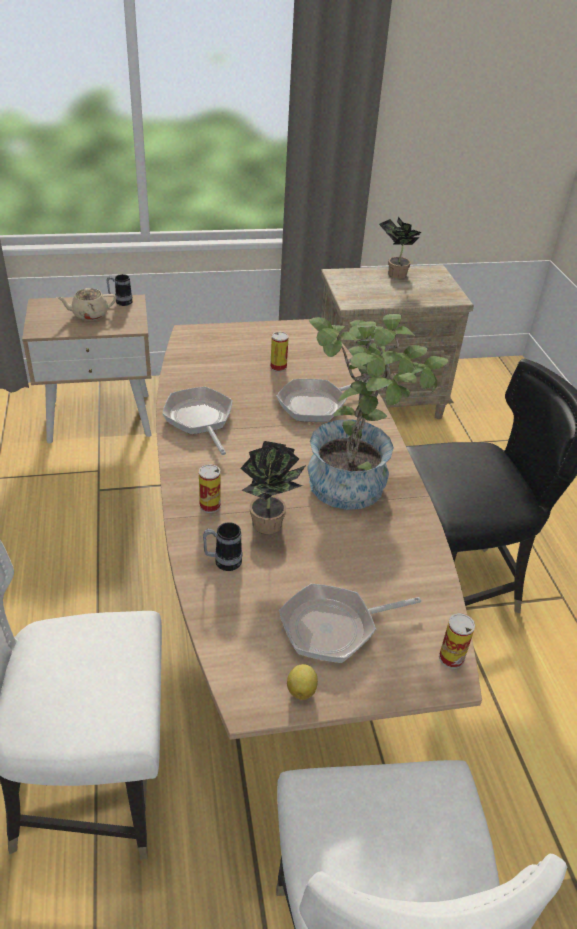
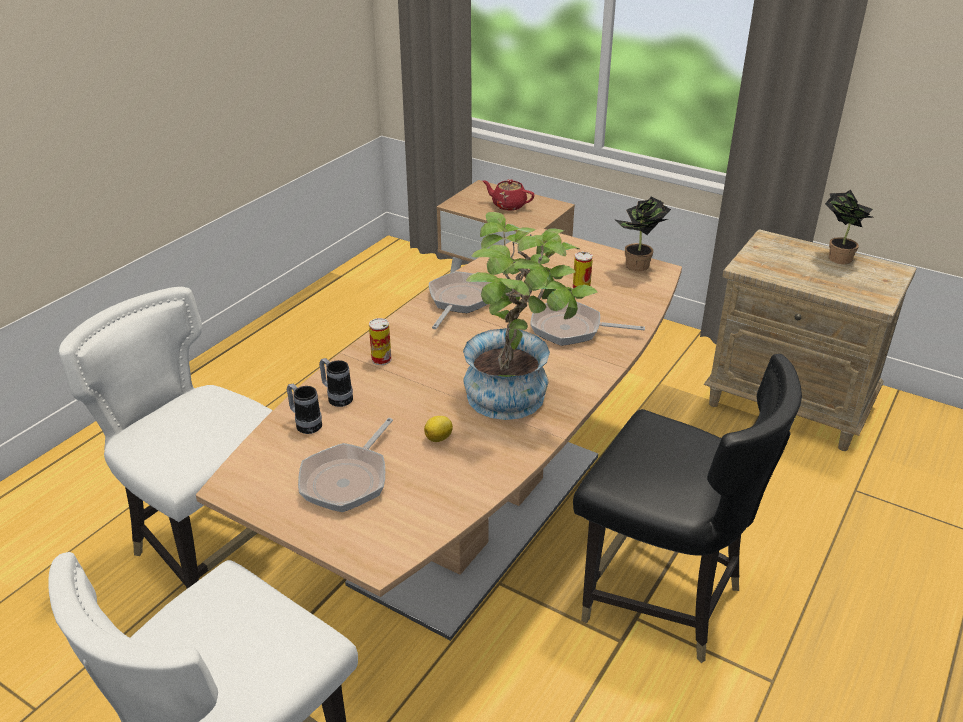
camera: 45 degrees right, 5 degrees down
(89, 314) = (508, 205): beige teapot -> red teapot
(120, 302) = (546, 204): mug -> mug (305, 424)
(270, 526) = (403, 393): potted plant -> potted plant (638, 267)
(301, 690) = (270, 500): lemon -> lemon (439, 438)
(334, 627) = (348, 479): frying pan -> frying pan turned 90 degrees counterclockwise
(451, 658) = (399, 550): can -> none

